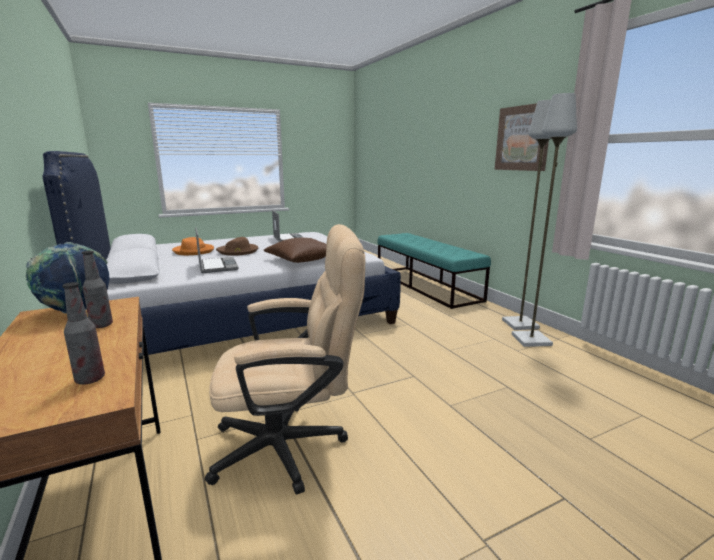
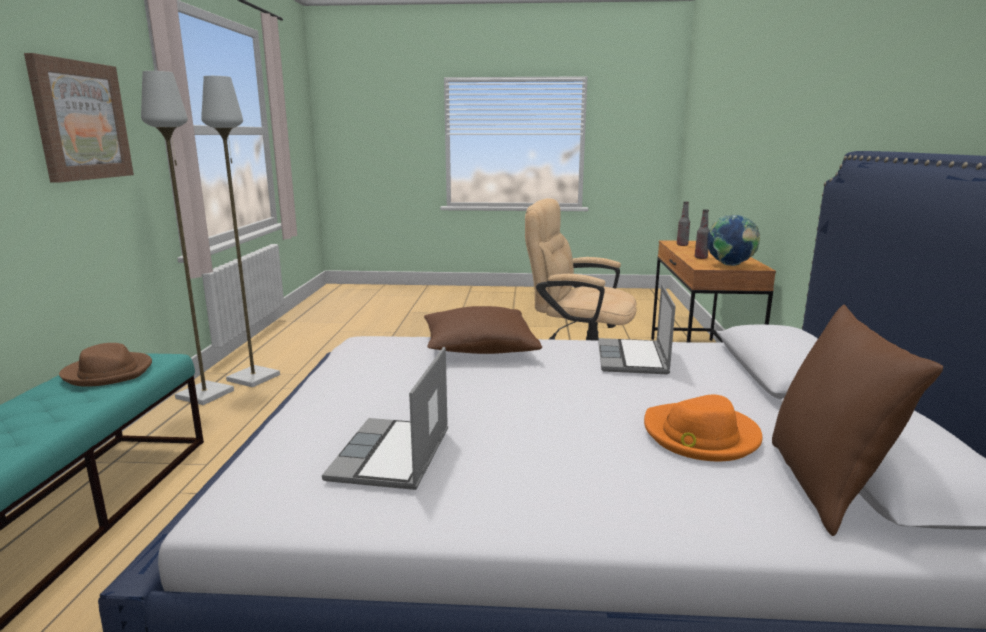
camera: 150 degrees left, 0 degrees up
(161, 248) = (825, 485): none -> brown pillow
(238, 251) = (582, 402): brown hat -> brown hat (109, 372)

